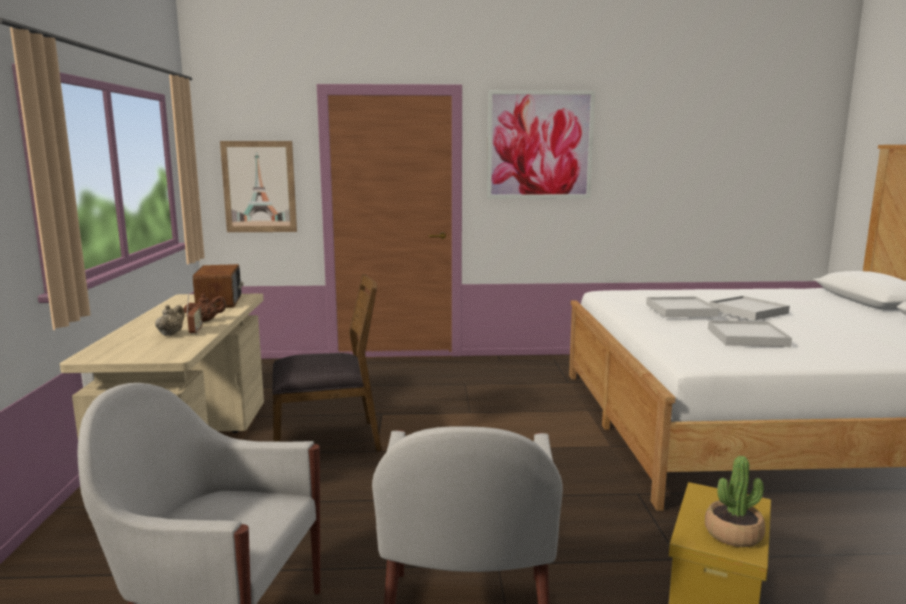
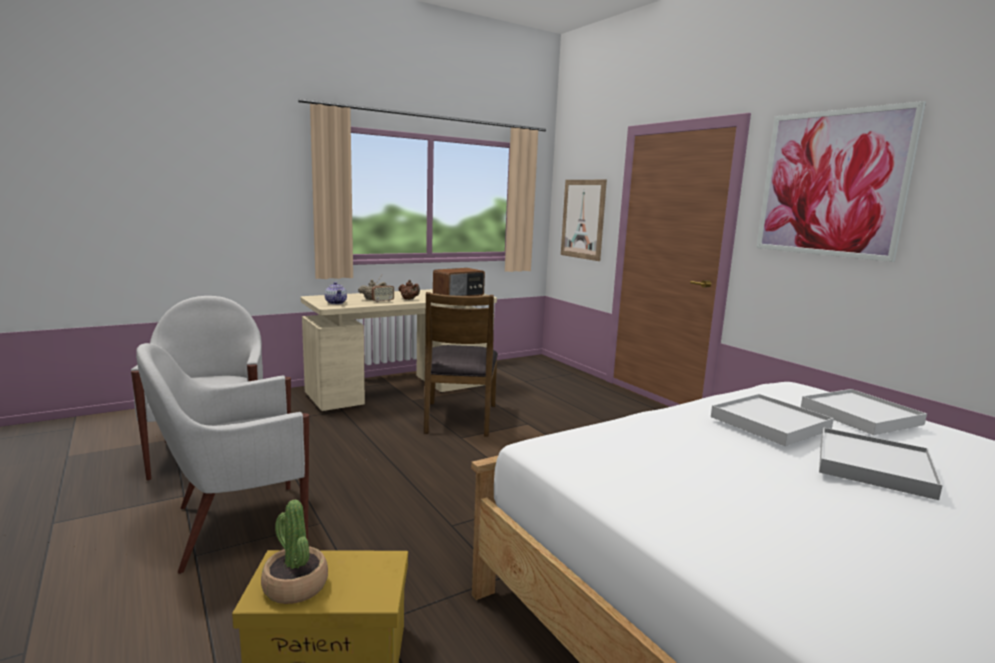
camera: 60 degrees right, 0 degrees up
(158, 351) = (336, 303): none -> teapot
(327, 440) = (459, 418): brown chair -> brown chair turned 45 degrees clockwise
(747, 337) = (708, 471): white tray -> white tray (860, 415)

